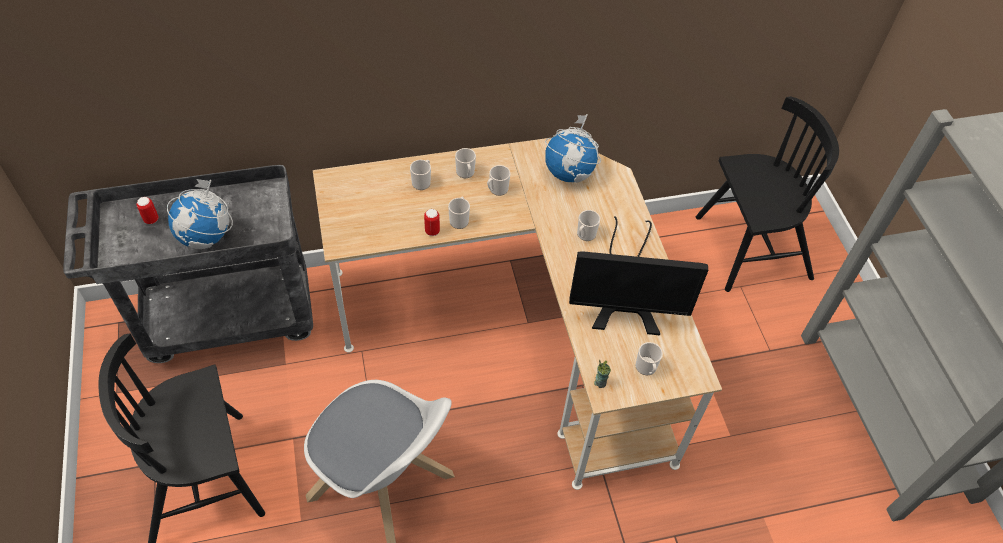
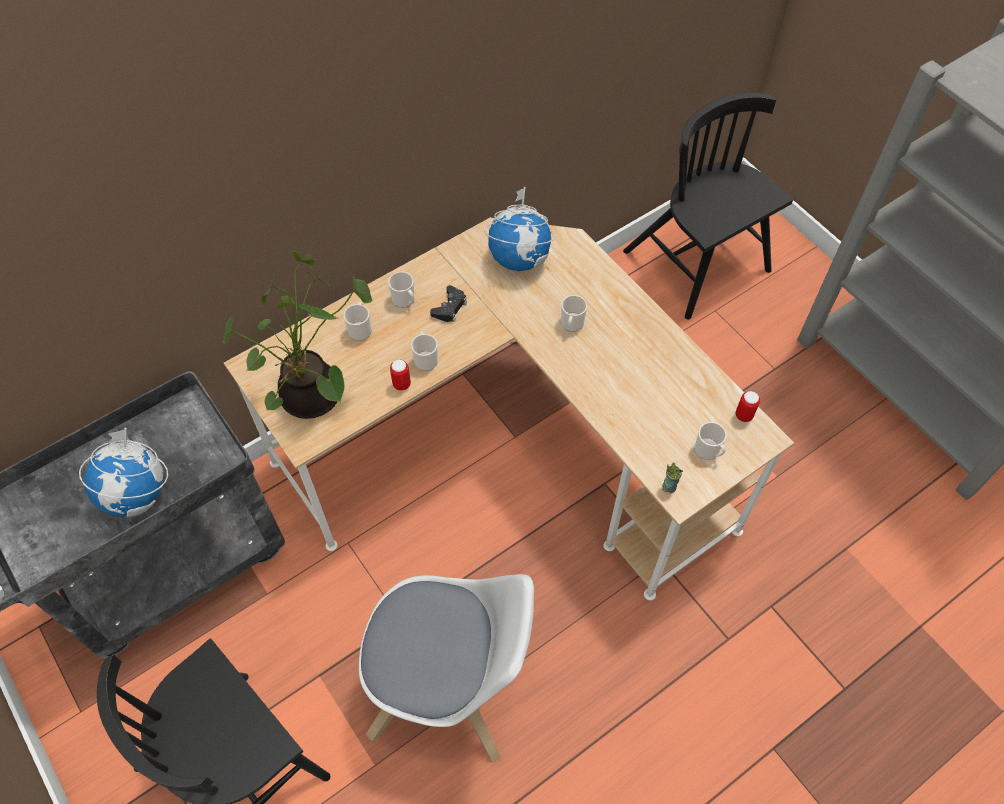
camera: 20 degrees left, 5 degrees up
(151, 219) = (56, 499): can -> can (743, 415)
(364, 218) = (315, 398): none -> potted plant
(497, 190) = (449, 307): mug -> black game controller
(626, 297) = (650, 379): monitor -> none
(746, 248) = (702, 266): black chair -> black chair turned 90 degrees counterclockwise

